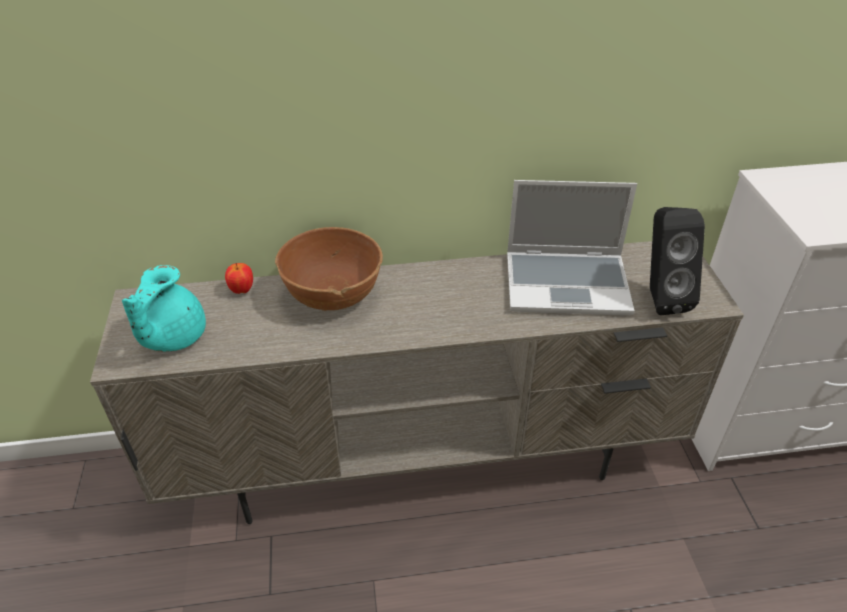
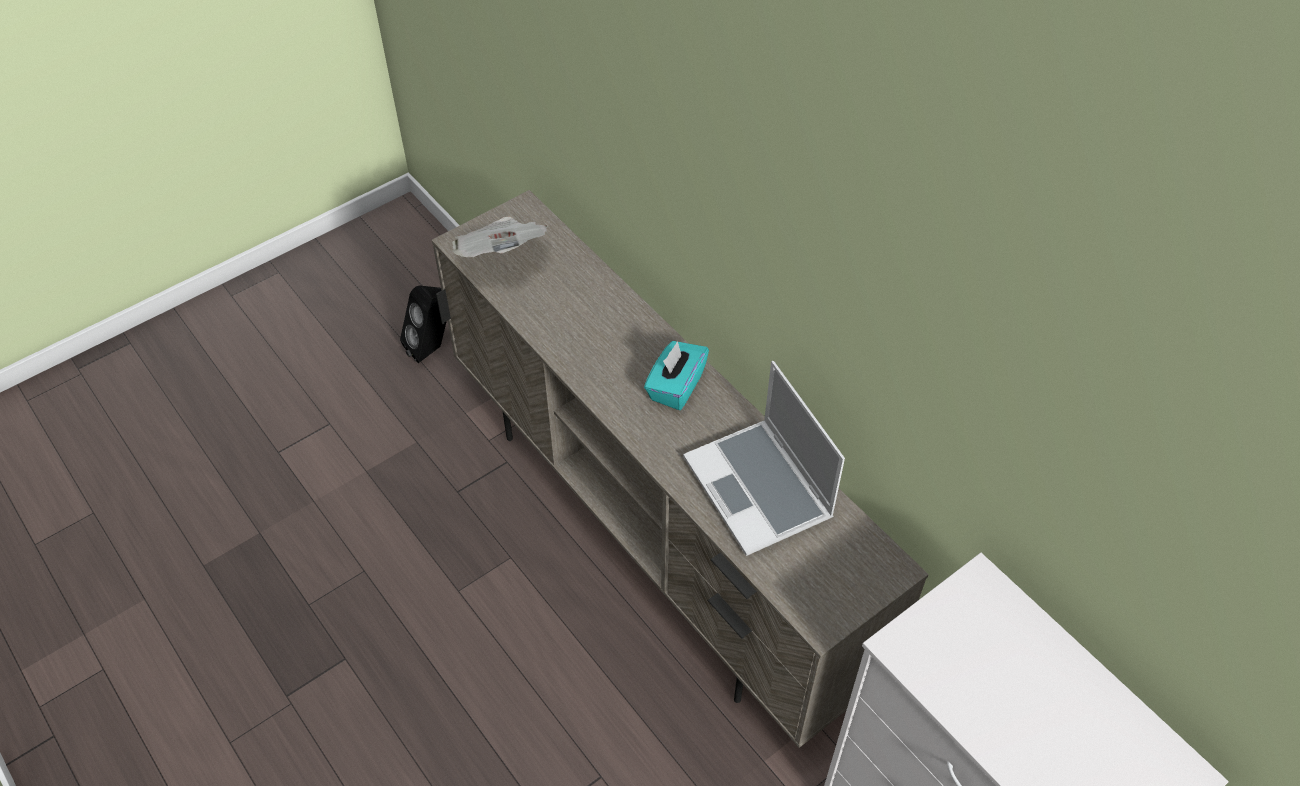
camera: 60 degrees right, 10 degrees up
(171, 337) = (501, 255): turquoise teapot -> newspaper
(242, 290) = (582, 264): apple -> none
(333, 293) = (620, 323): brown bowl -> none
(430, 288) = (675, 387): none -> turquoise tissue box
(659, 297) = (794, 573): black speaker -> black speaker (433, 347)

